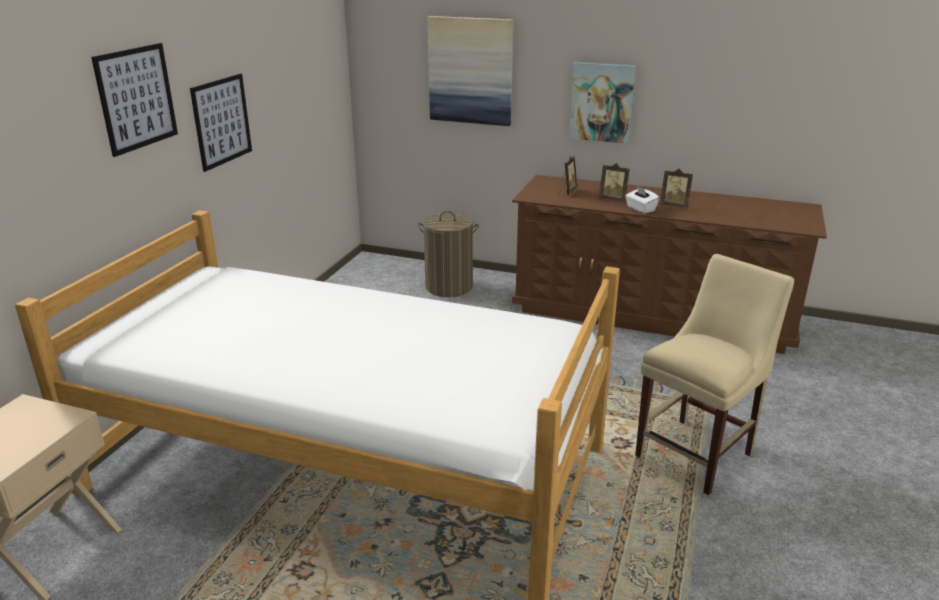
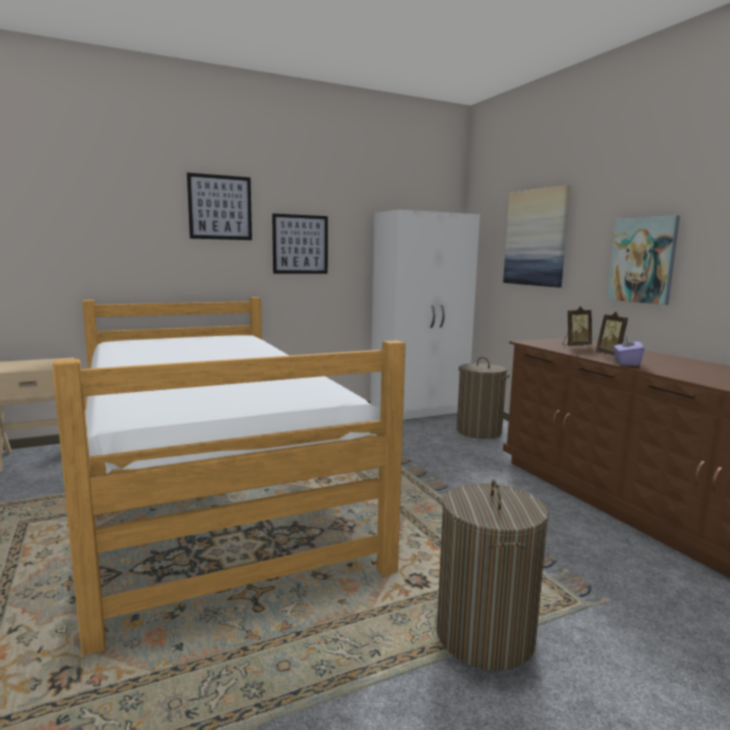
camera: 45 degrees right, 15 degrees down
(359, 281) = (420, 410): none -> white wardrobe
(640, 209) = (626, 363): white tissue box -> purple tissue box
(674, 206) = (678, 368): picture frame -> none
(698, 453) = (485, 636): beige chair -> laundry basket

